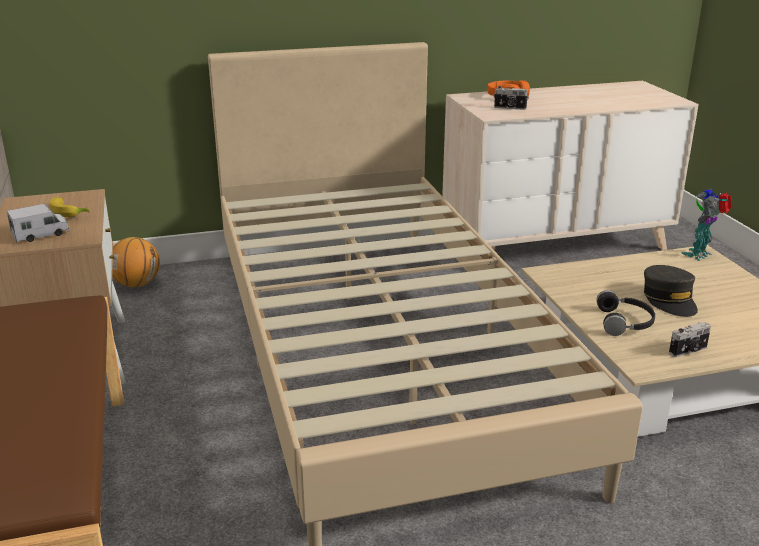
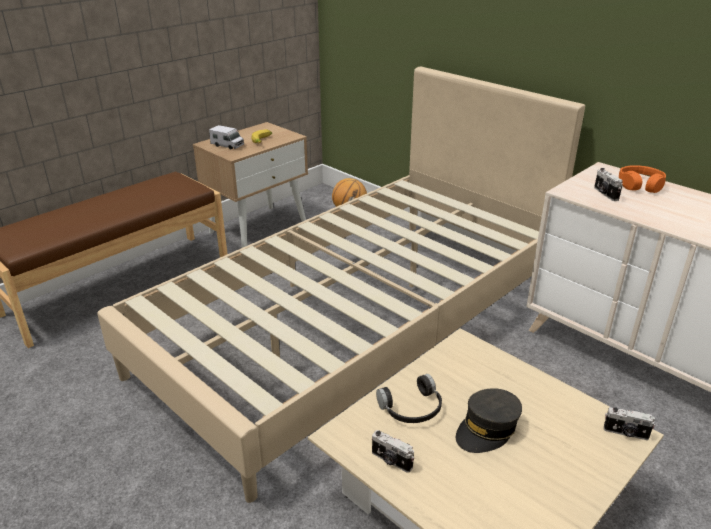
camera: 60 degrees right, 5 degrees up
(700, 255) = (626, 433): toy robot -> camera

